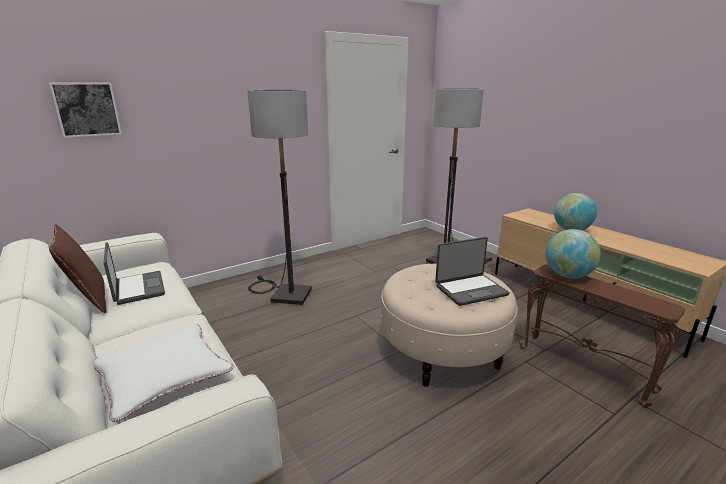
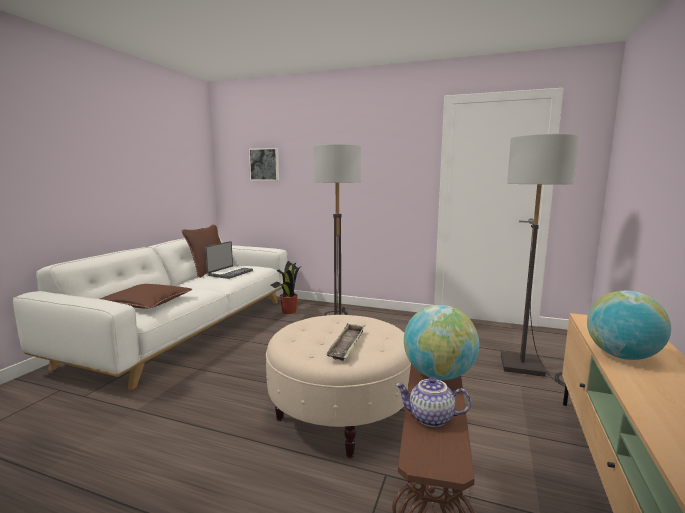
camera: 55 degrees right, 10 degrees down
(164, 375) = (146, 303): white pillow -> brown pillow
(207, 307) = (288, 312): none -> potted plant
(470, 290) = (347, 345): laptop -> tray
(622, 295) = (430, 418): none -> teapot

